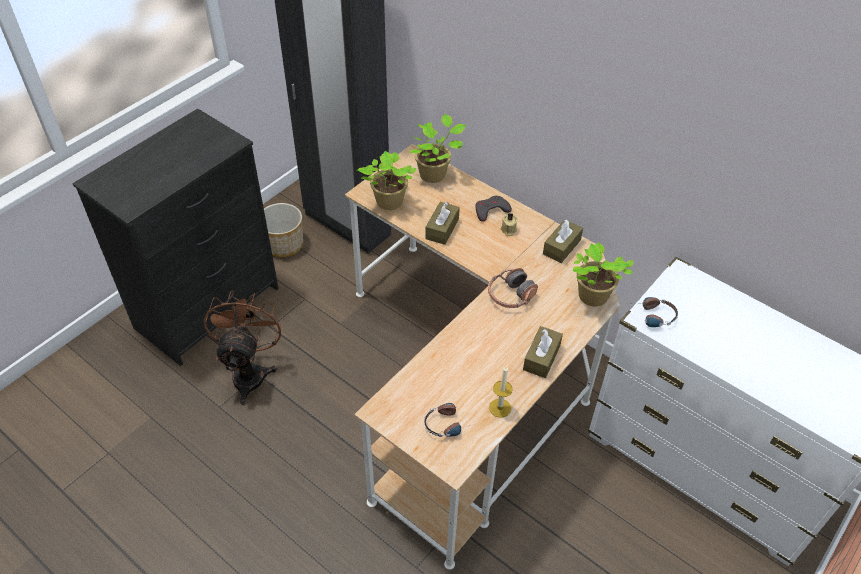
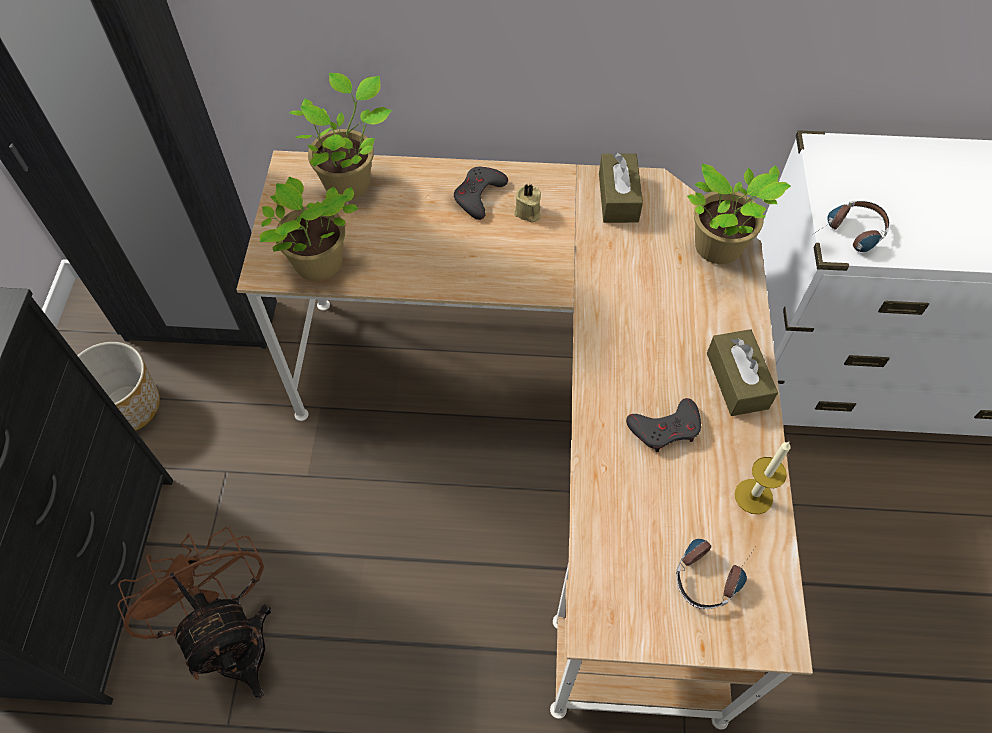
camera: 35 degrees left, 10 degrees up
(442, 229) = (434, 263): brown tissue box -> none
(485, 356) = (665, 428): none -> grey game controller
(510, 295) = (617, 311): headphones -> none

